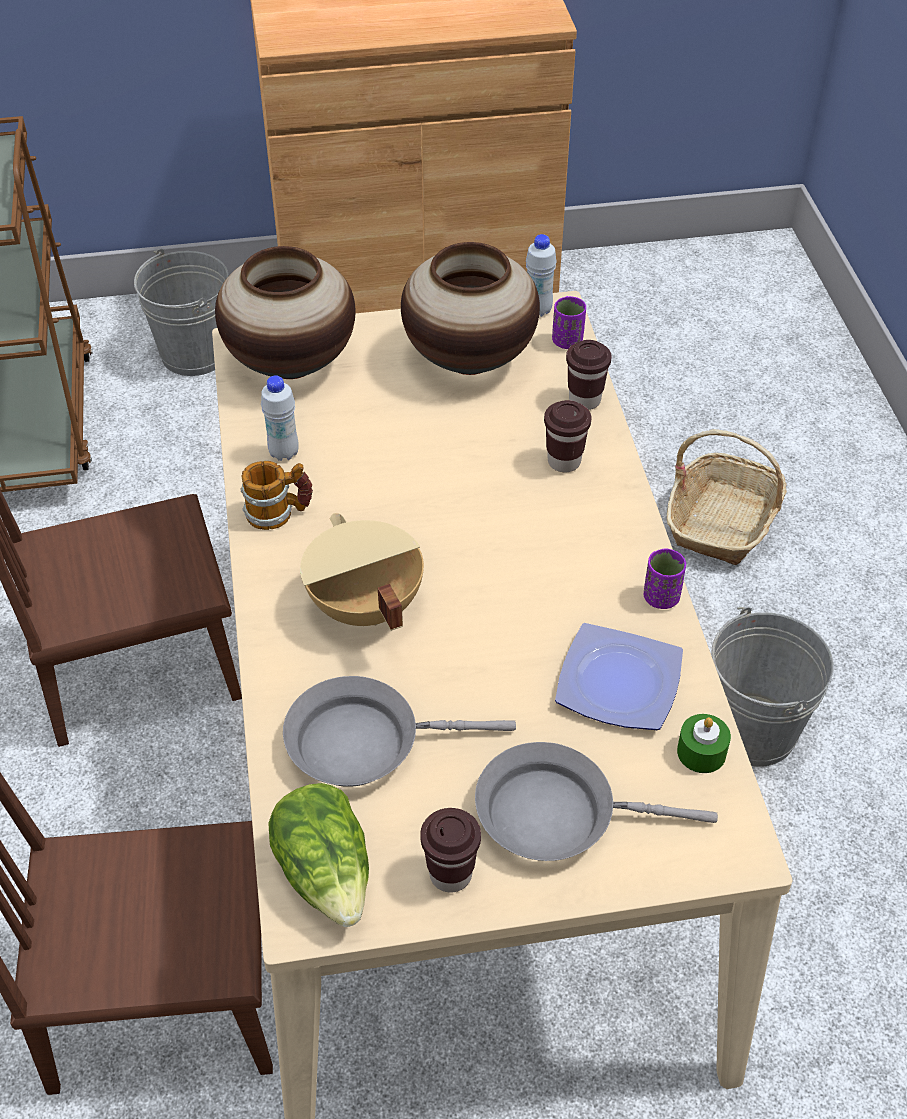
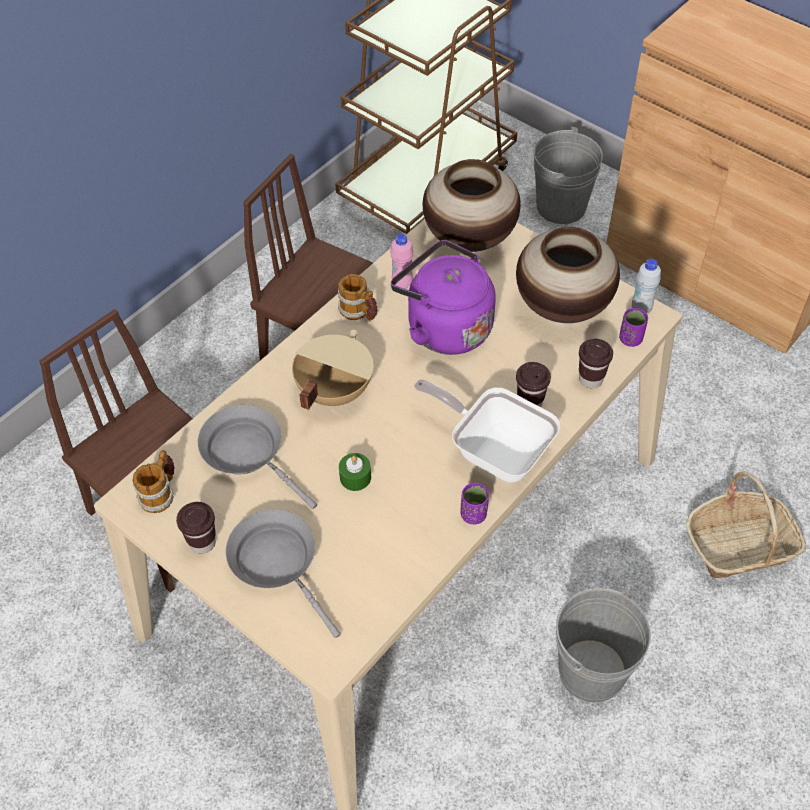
camera: 50 degrees right, 5 degrees up
(284, 453) = (402, 283): white bottle -> pink bottle
(327, 872) = (160, 493): lettuce -> mug
(386, 459) = (444, 327): none -> purple kettle
(594, 527) = (494, 449): none -> frying pan
(621, 682) = (393, 535): plate -> none
(701, 752) = (380, 603): green candle -> green candle (355, 477)

